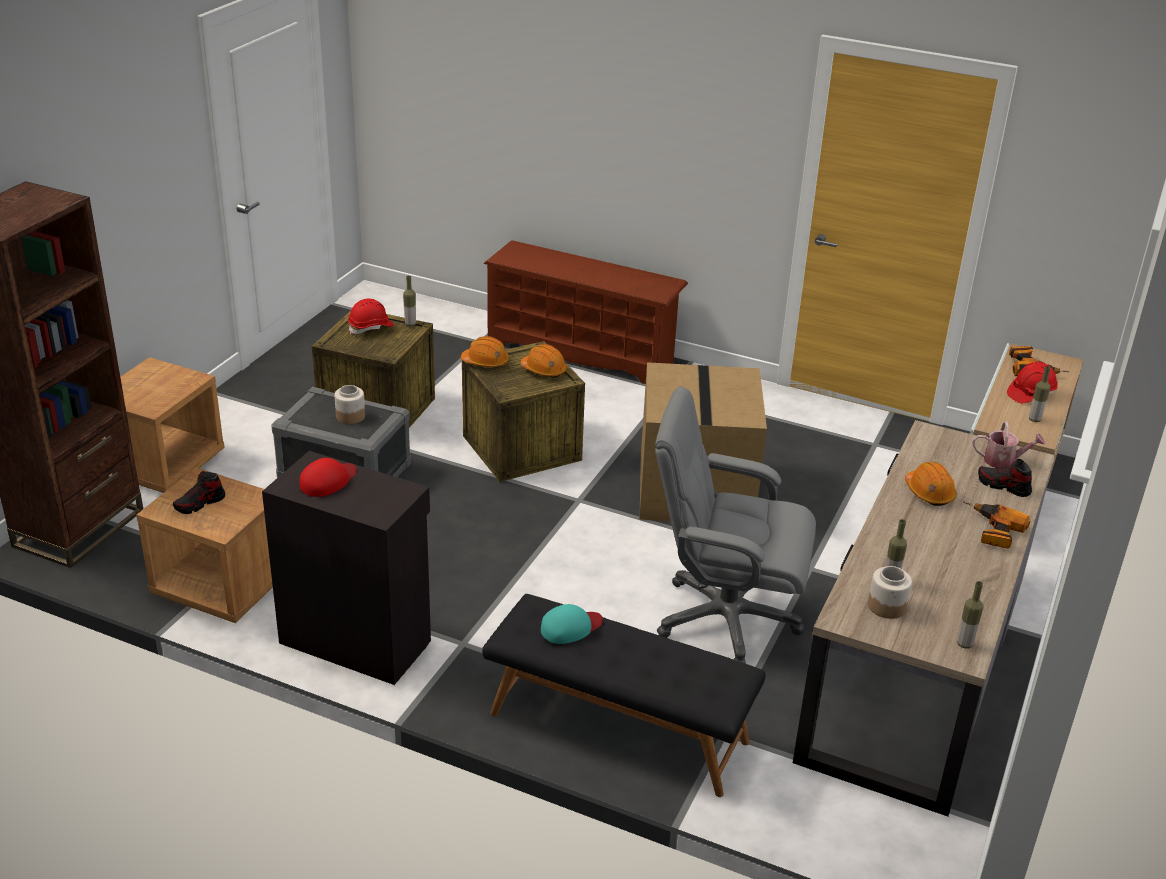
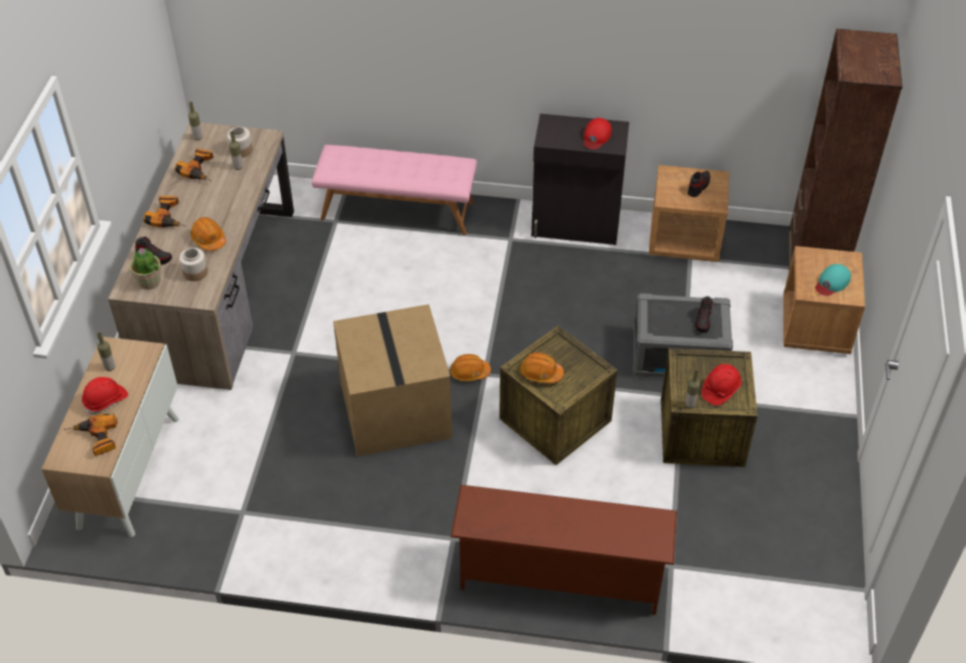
camera: 165 degrees right, 15 degrees up
(321, 411) = (703, 320): none -> shoe
(350, 416) = (677, 321): jar -> jar (195, 272)
(485, 362) = (594, 370): orange hard hat -> orange hard hat (469, 372)
(571, 627) = (429, 172): turquoise cap -> turquoise cap (832, 282)
(617, 728) = (397, 210): black bench -> pink bench
(724, 619) = (349, 295): grey office chair -> none
(953, 589) = (200, 169): none -> power drill
(1003, 461) = (149, 282): watering can -> potted plant

